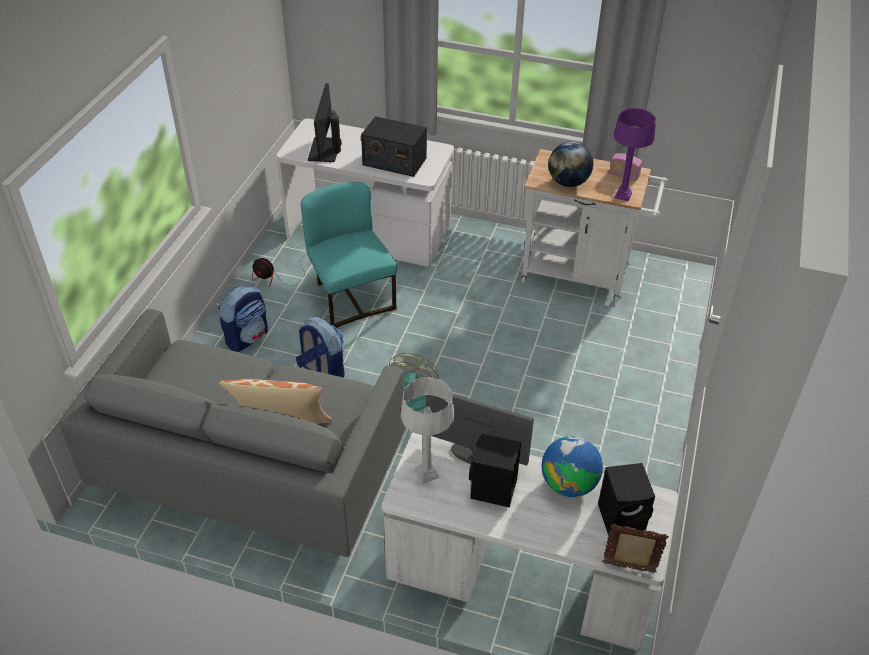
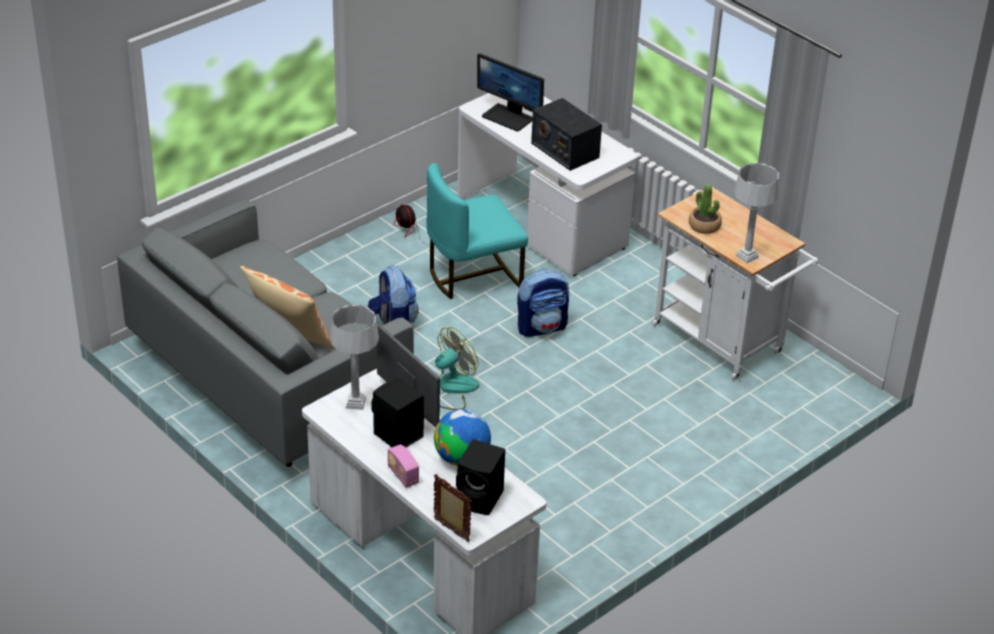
camera: 30 degrees right, 5 degrees down
(247, 337) = (350, 273): backpack -> backpack (542, 327)
(325, 150) = (508, 117): monitor -> monitor turned 90 degrees counterclockwise
(351, 297) = (473, 275): turquoise chair -> turquoise chair turned 120 degrees counterclockwise
(568, 182) = (704, 226): globe -> potted plant
(623, 195) = (747, 256): purple table lamp -> grey table lamp
(624, 175) = (769, 239): radio -> radio (403, 475)

